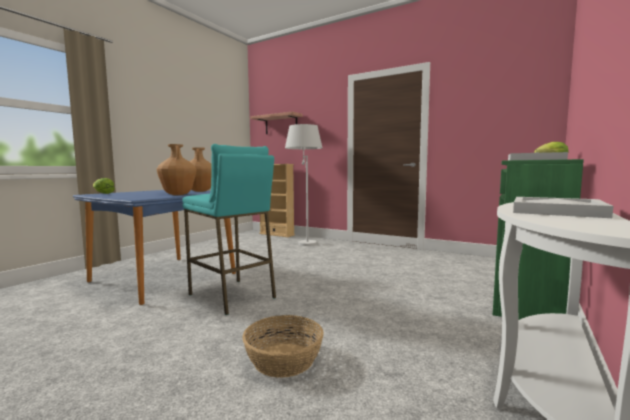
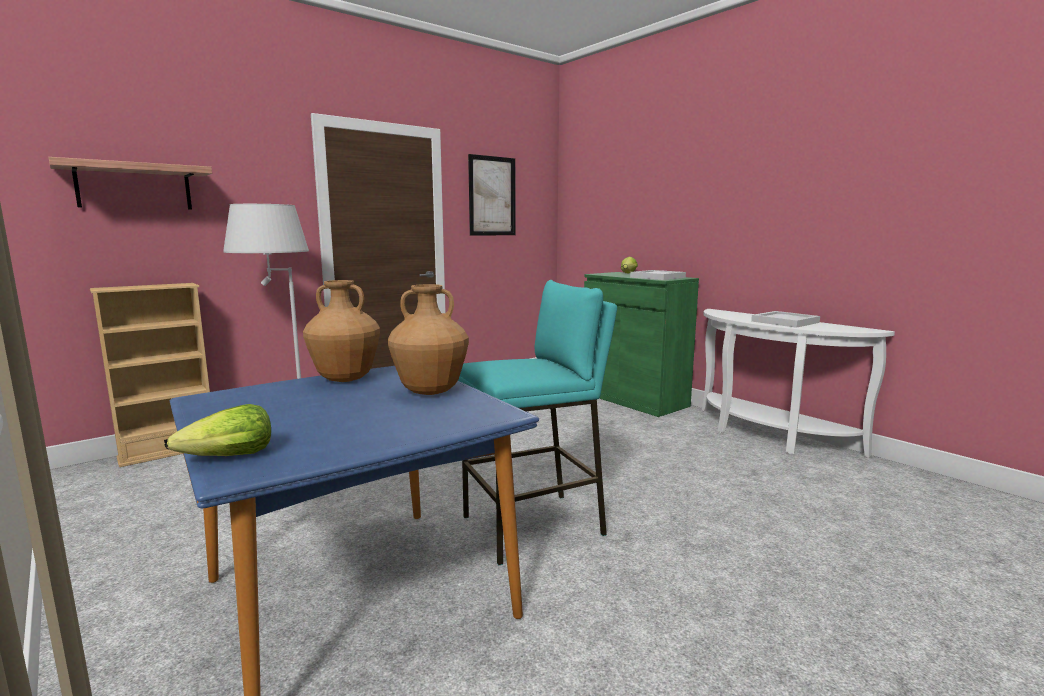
camera: 70 degrees left, 5 degrees up
(283, 360) = (731, 511): basket -> none
(477, 103) = (492, 196): none -> picture

